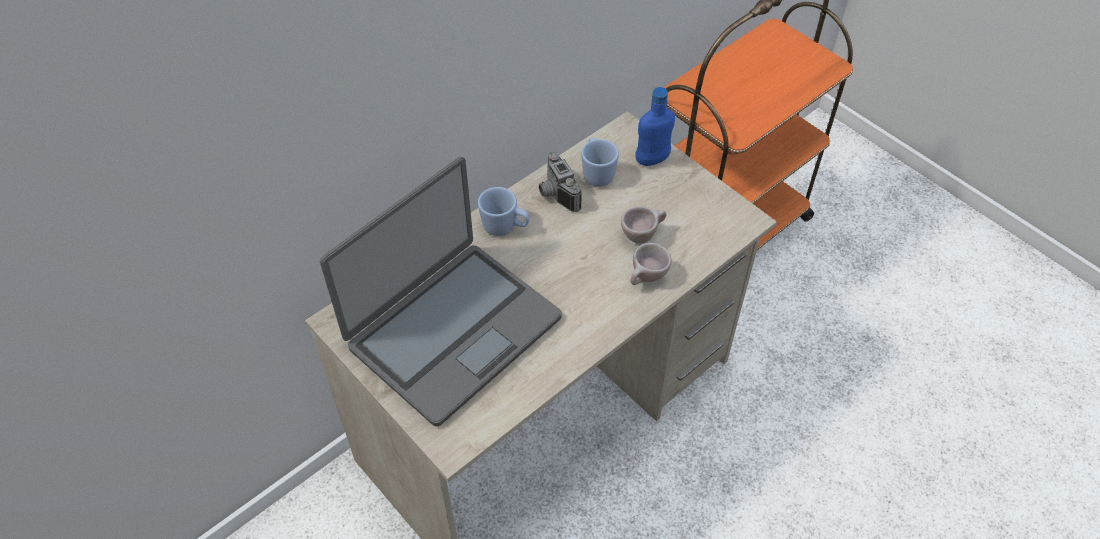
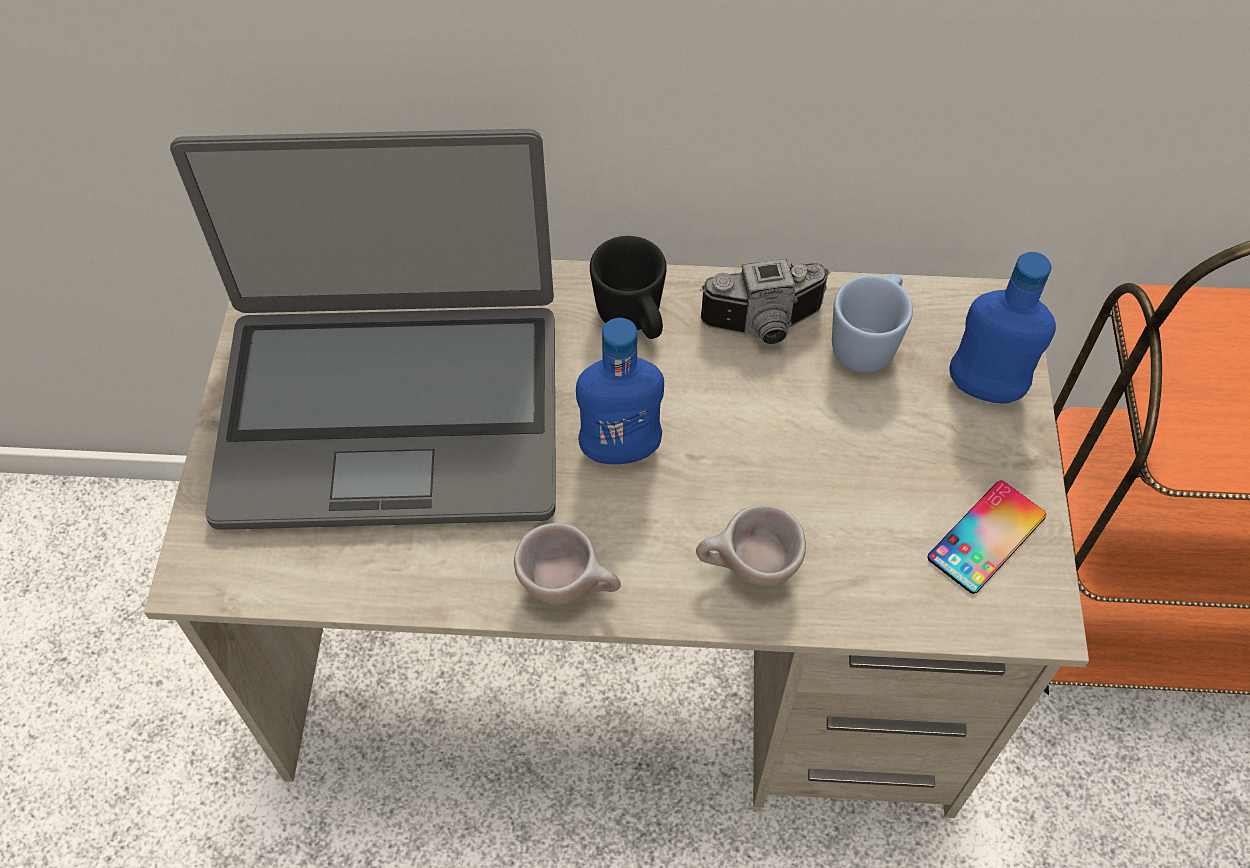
camera: 45 degrees right, 5 degrees up
(505, 227) = (633, 321): blue mug -> black mug
(555, 194) = (765, 327): camera -> camera turned 120 degrees counterclockwise
(555, 275) = (620, 450): none -> blue bottle
(642, 235) = (824, 496): beige cup -> beige cup (570, 588)
(706, 207) = (986, 537): none -> phone

